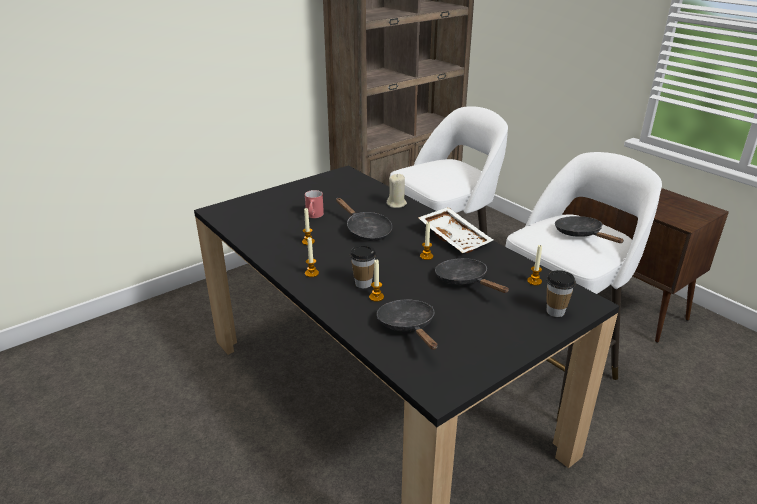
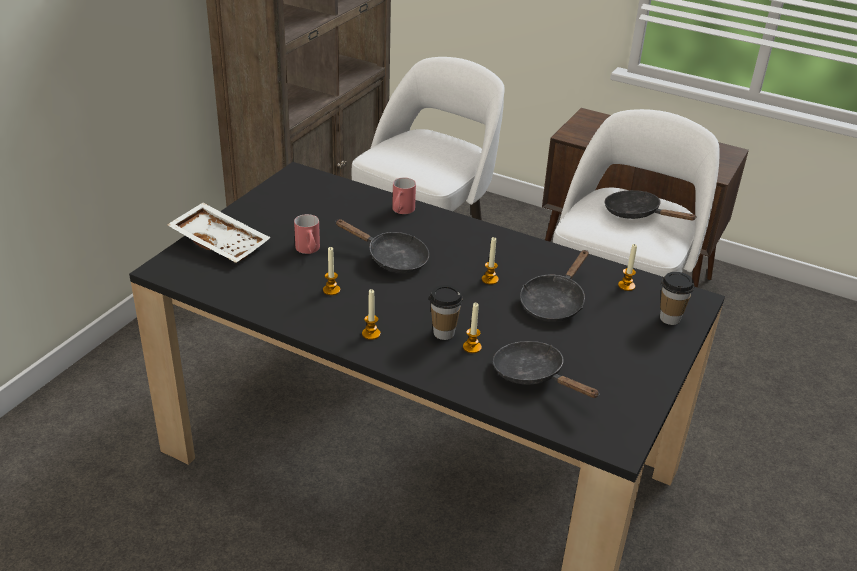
camera: 25 degrees left, 5 degrees up
(396, 204) = (401, 211): beige candle -> red mug
(455, 237) = (505, 246): white tray -> white tray (221, 242)
(464, 281) = (554, 302): black frying pan -> black frying pan turned 90 degrees counterclockwise

